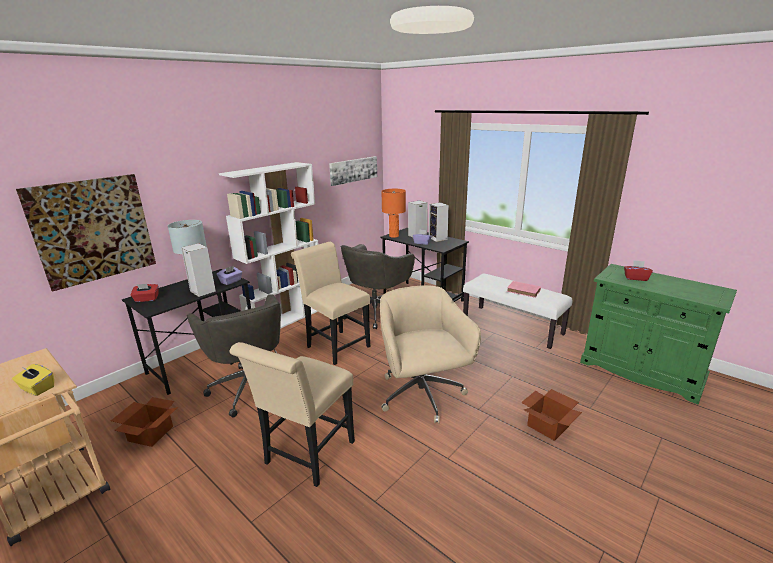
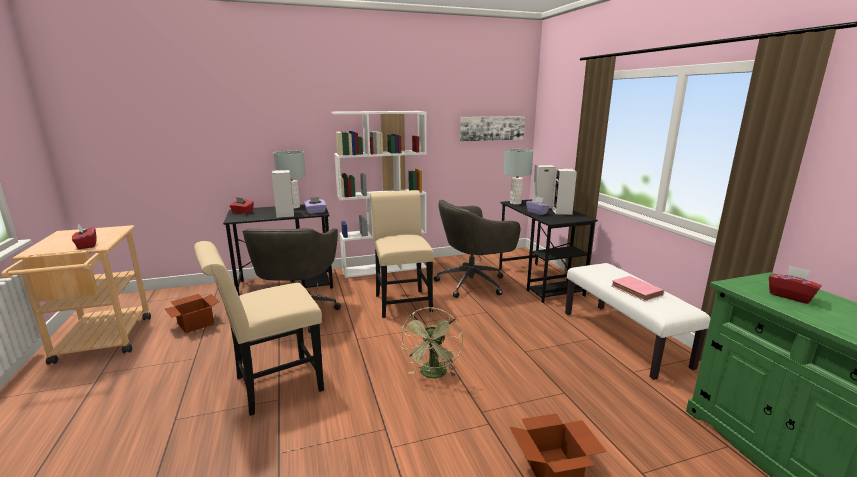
camera: 30 degrees right, 5 degrees down
(37, 388) = (86, 245): yellow tissue box -> red tissue box
(93, 230) = (214, 146): picture -> none
(394, 236) = (515, 203): orange table lamp -> grey table lamp
(422, 396) = (433, 375): beige office chair -> green fan

